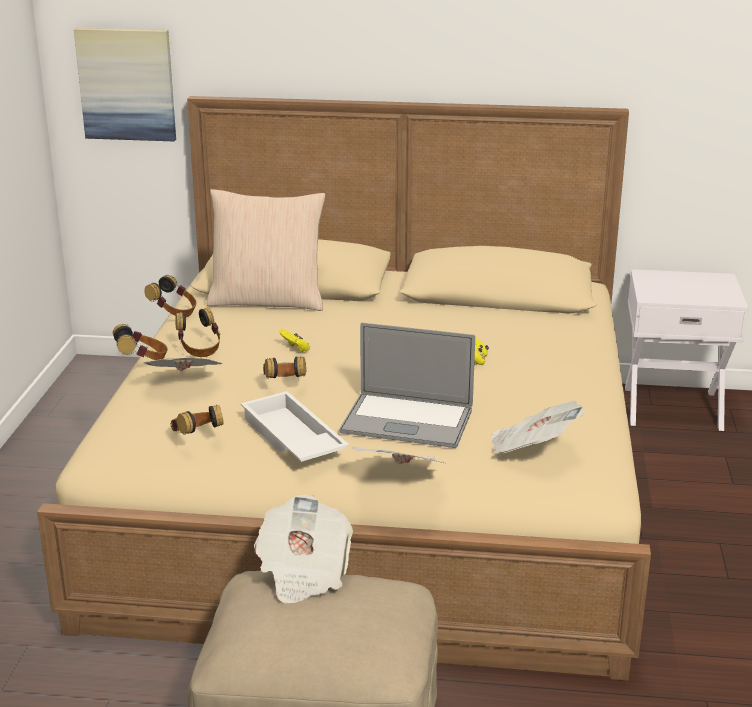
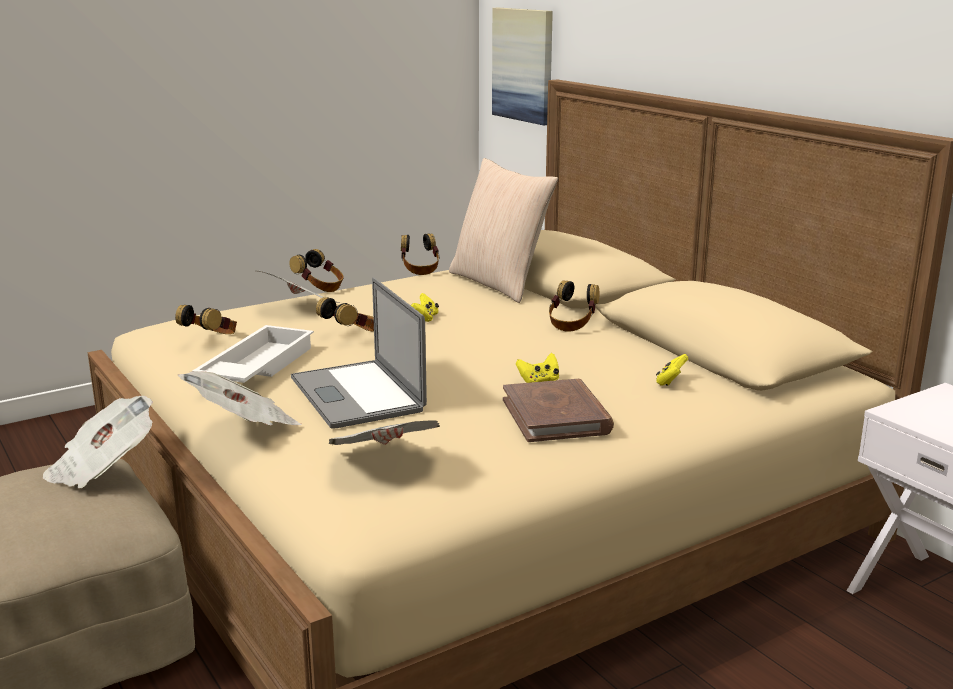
camera: 50 degrees right, 5 degrees down
(199, 349) = (368, 294): headphones -> headphones (572, 325)
(534, 327) = (670, 382): none -> yellow game controller
(538, 376) = (556, 416): none -> brown book

